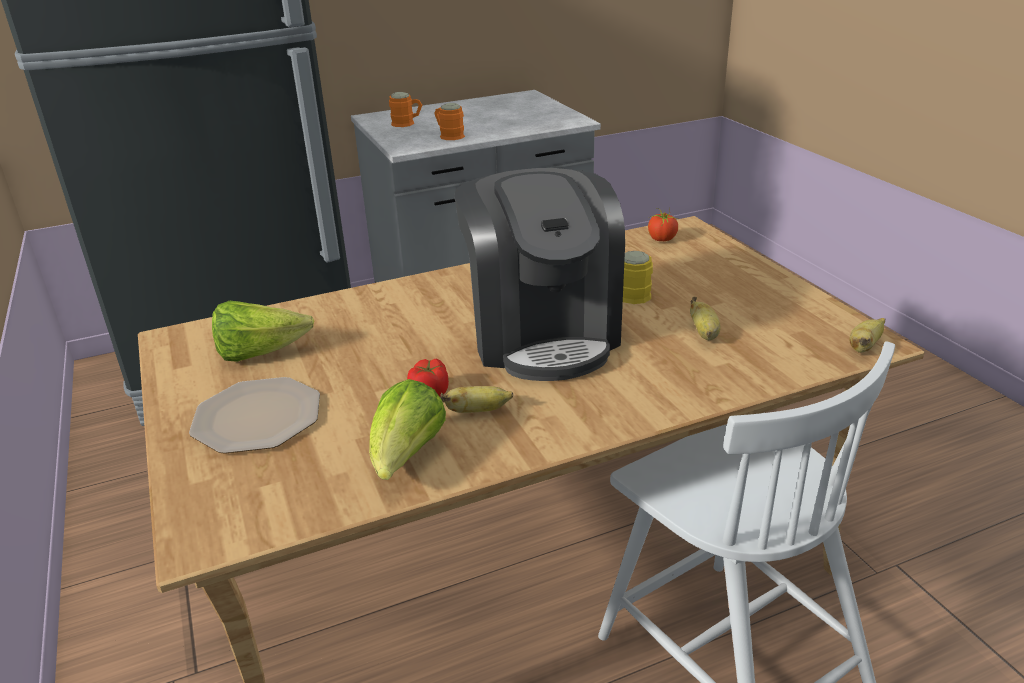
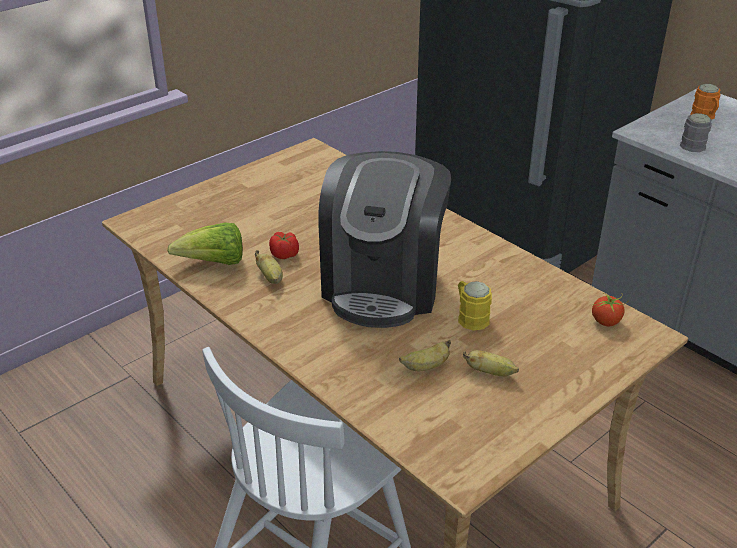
camera: 70 degrees right, 5 degrees up
(256, 418) = (238, 203): plate -> none
(260, 353) = (306, 183): lettuce -> none
(448, 135) = (693, 144): orange mug -> grey mug
(542, 334) = (383, 284): coffee machine -> coffee machine turned 45 degrees counterclockwise
(864, 346) = (450, 468): banana -> banana (490, 372)

